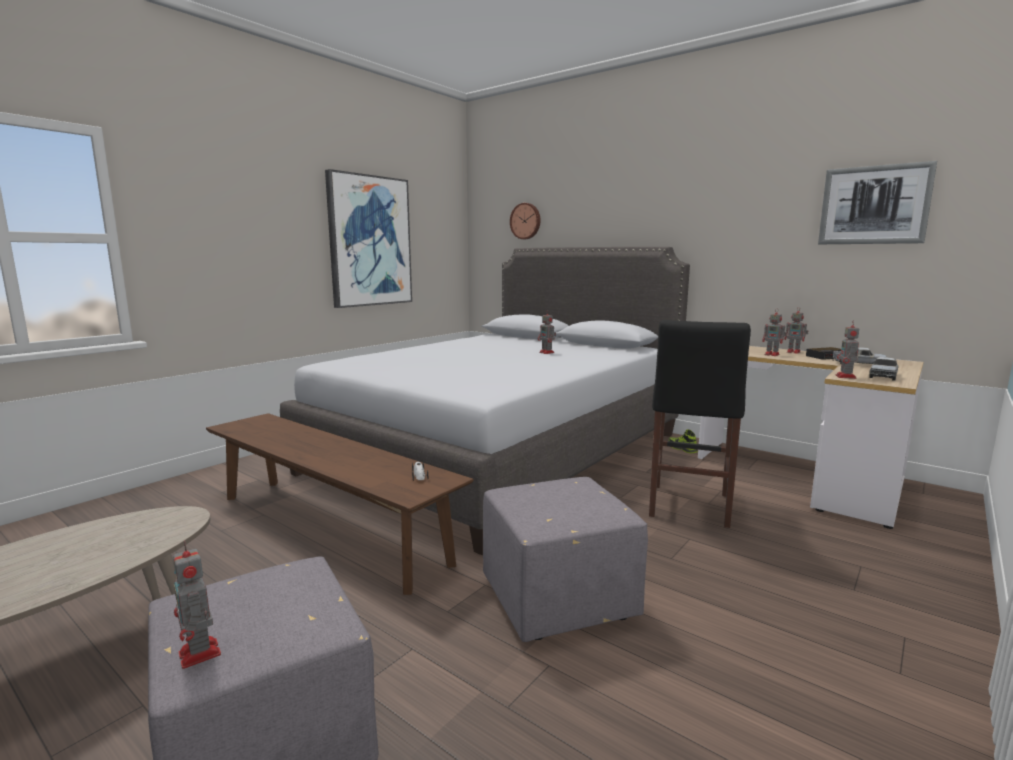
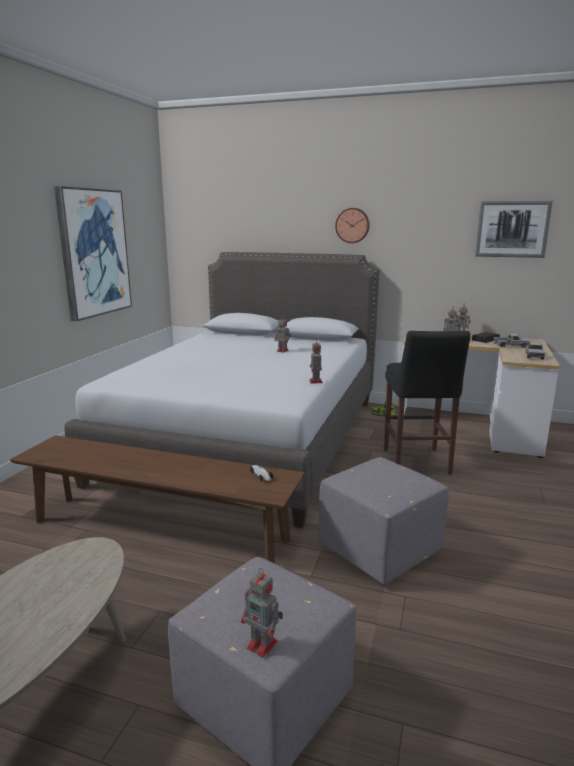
camera: 20 degrees left, 5 degrees up
(526, 221) = (228, 227): wall clock -> wall clock (352, 225)
(846, 377) = (513, 359): toy robot -> toy robot (316, 382)

